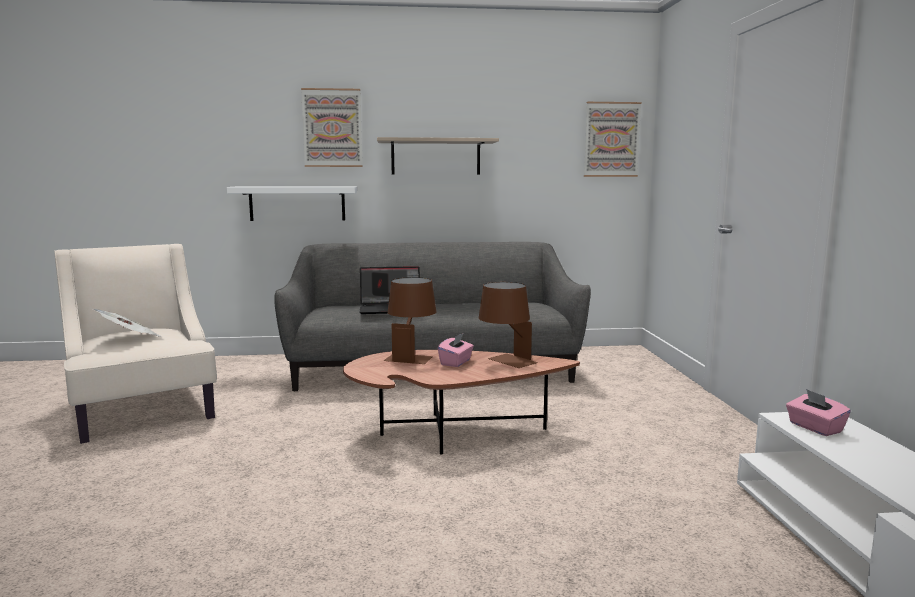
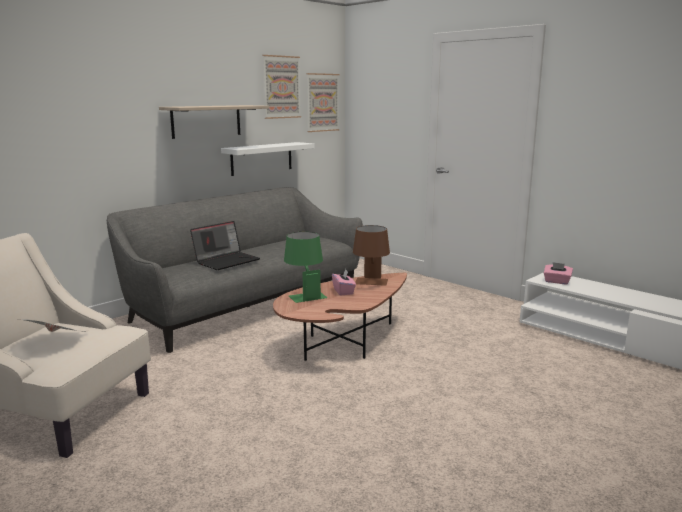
camera: 40 degrees left, 5 degrees up
(297, 203) = (88, 173): white shelf -> white shelf (261, 158)
(332, 128) = (116, 96): picture -> picture (281, 87)
(411, 356) = (304, 294): brown table lamp -> green table lamp

